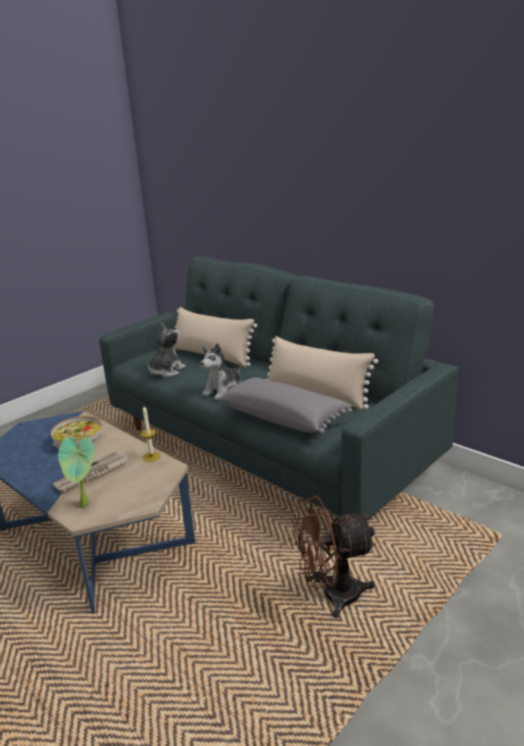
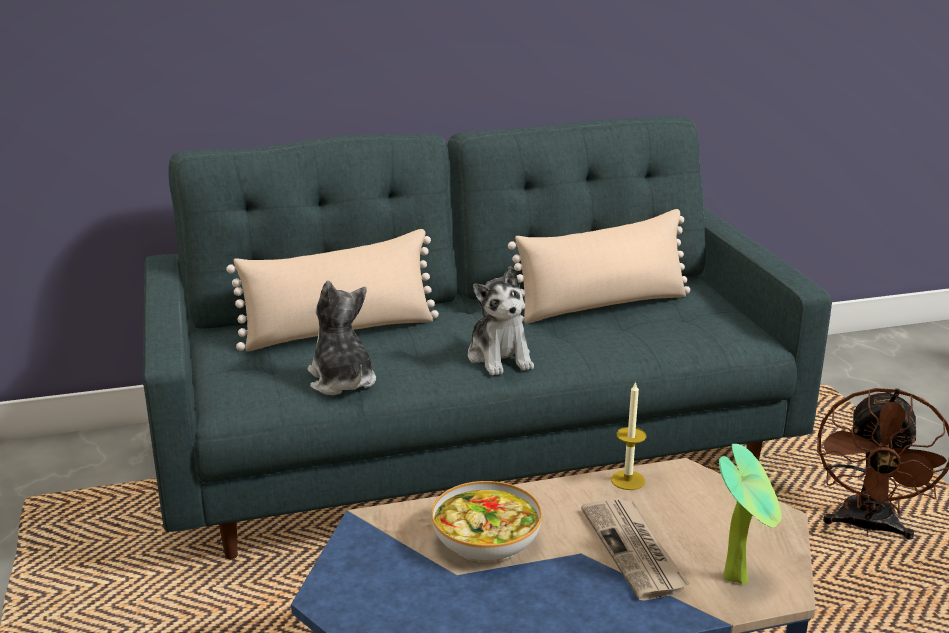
camera: 60 degrees left, 0 degrees up
(284, 417) = (650, 343): grey pillow -> none

